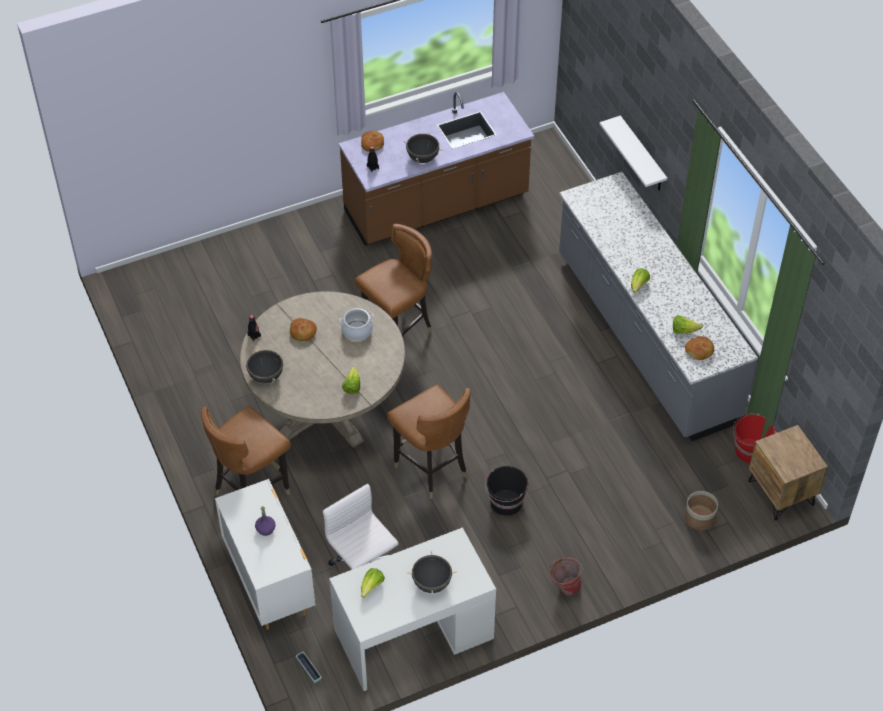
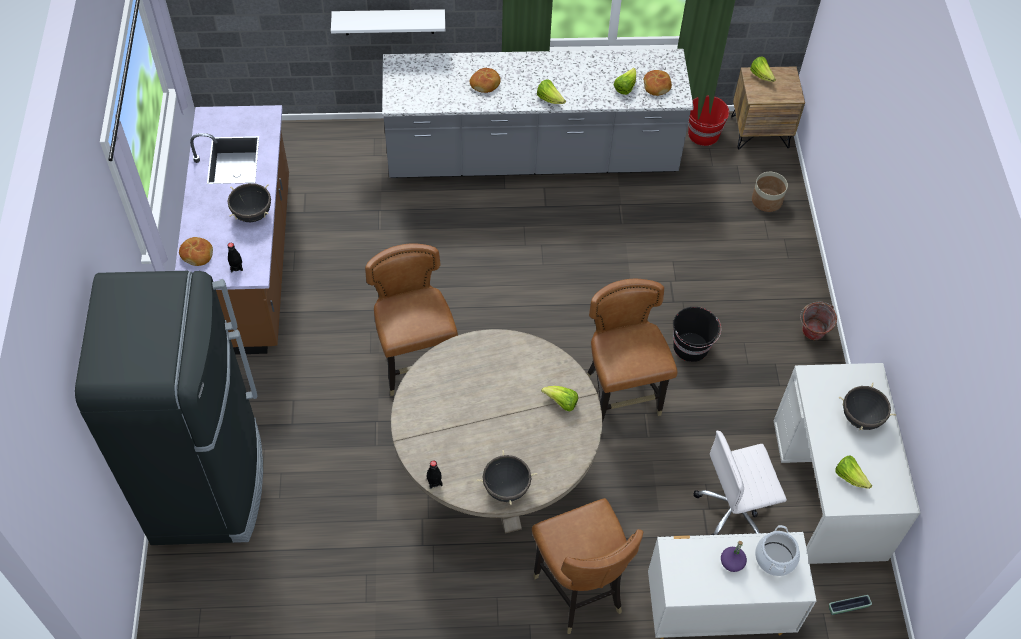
camera: 70 degrees left, 5 degrees up
(246, 256) = (208, 484): none -> black fridge
(303, 332) = (455, 427): bread -> bread (485, 84)
(357, 331) = (479, 370): cooking pot -> cooking pot (775, 558)
(431, 469) = (621, 398): brown chair -> brown chair turned 90 degrees counterclockwise
(797, 442) = (761, 76): none -> lettuce

